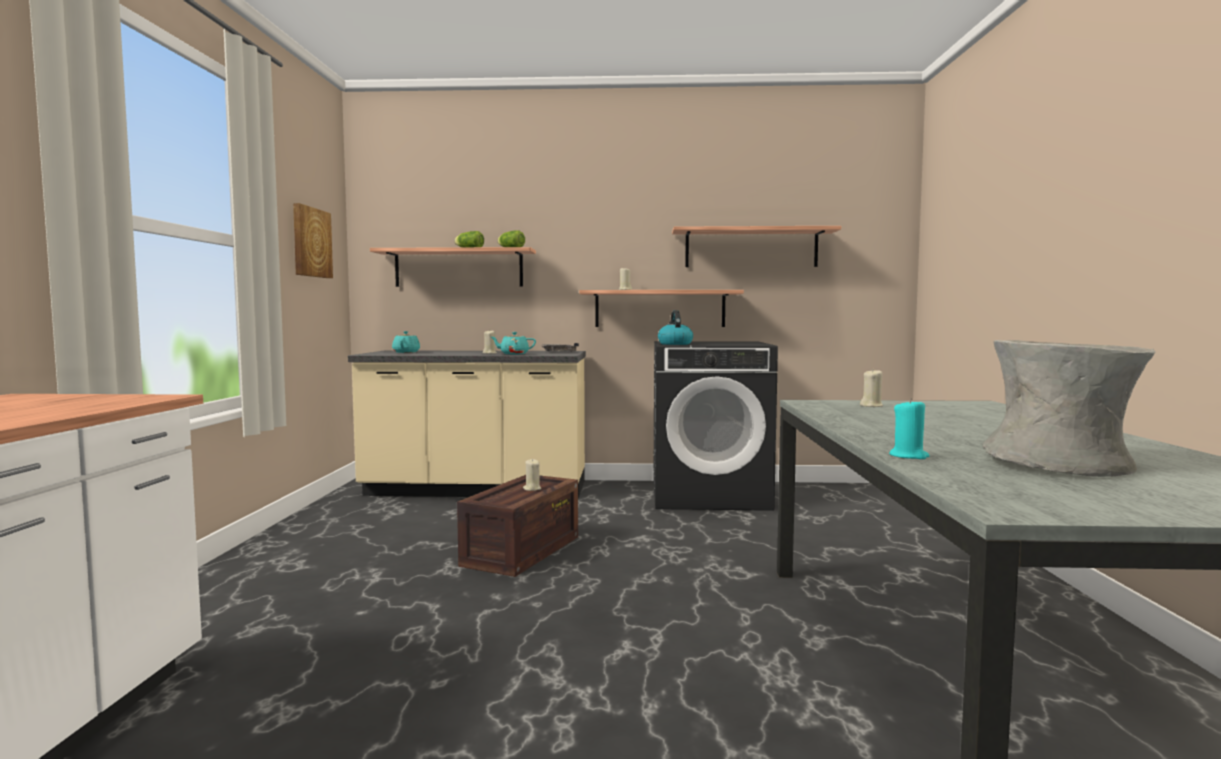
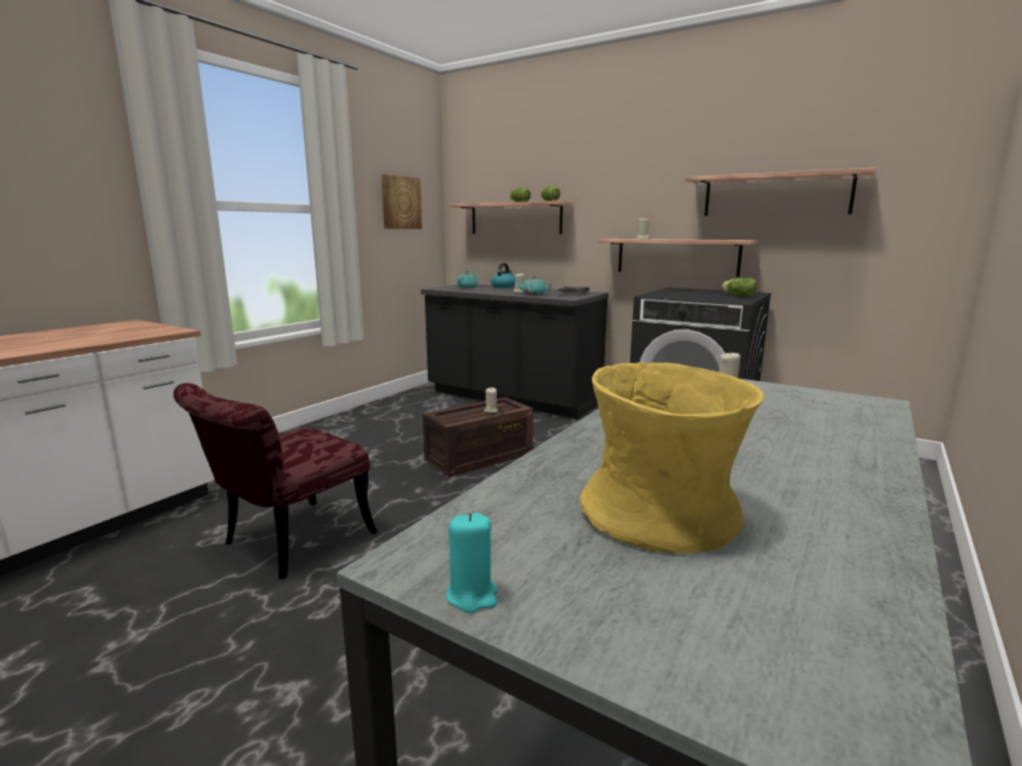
camera: 30 degrees right, 10 degrees up
(405, 692) = (286, 545): none -> red chair
(476, 490) = (511, 398): beige counter -> black counter
(674, 344) = (659, 294): kettle -> kettle (503, 287)
(742, 342) = (737, 296): none -> lettuce
(909, 456) = (542, 468): turquoise candle -> turquoise candle (472, 595)
(1061, 464) = (661, 516): grey vase -> yellow vase

